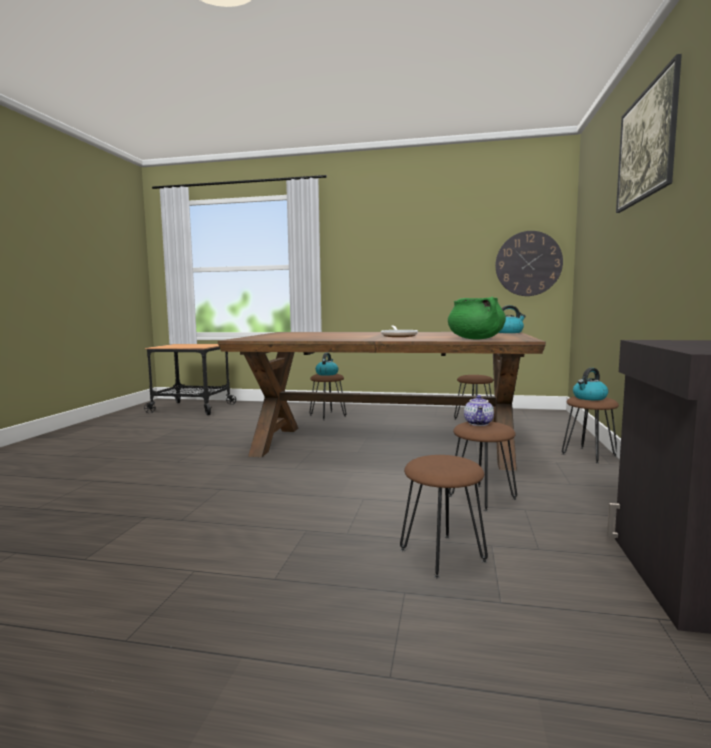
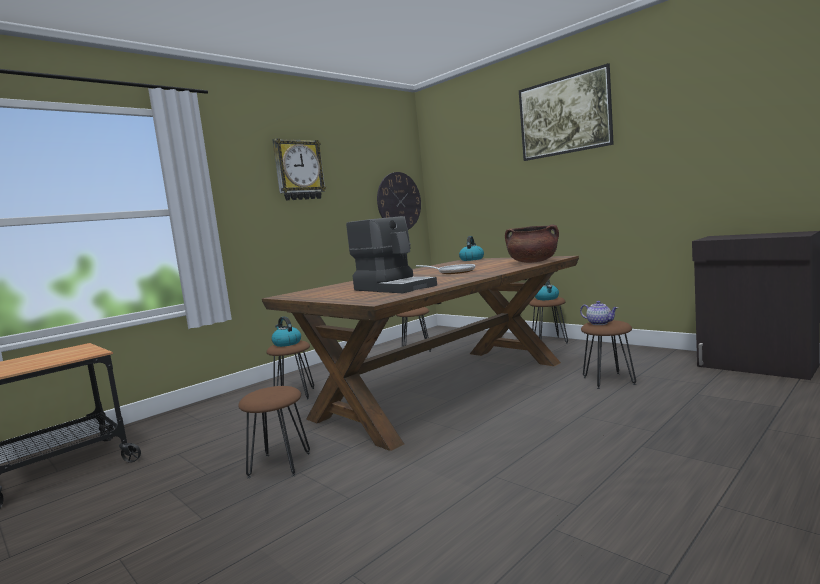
camera: 55 degrees left, 0 degrees up
(305, 337) = (394, 288): none -> coffee machine
(406, 233) = (299, 170): none -> wall clock
(442, 555) = (708, 409): brown stool -> brown stool (279, 465)
(476, 339) = (533, 262): green cooking pot -> brown cooking pot

